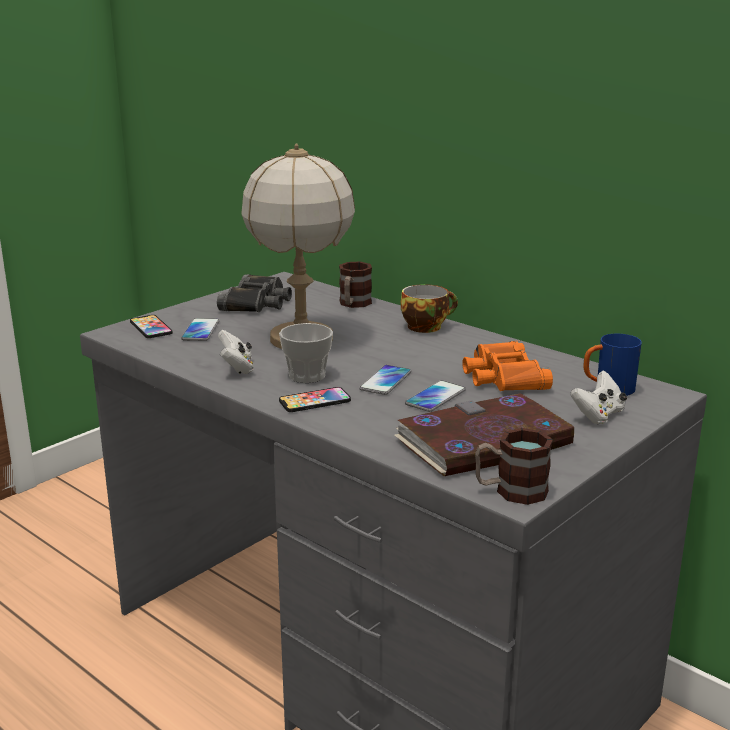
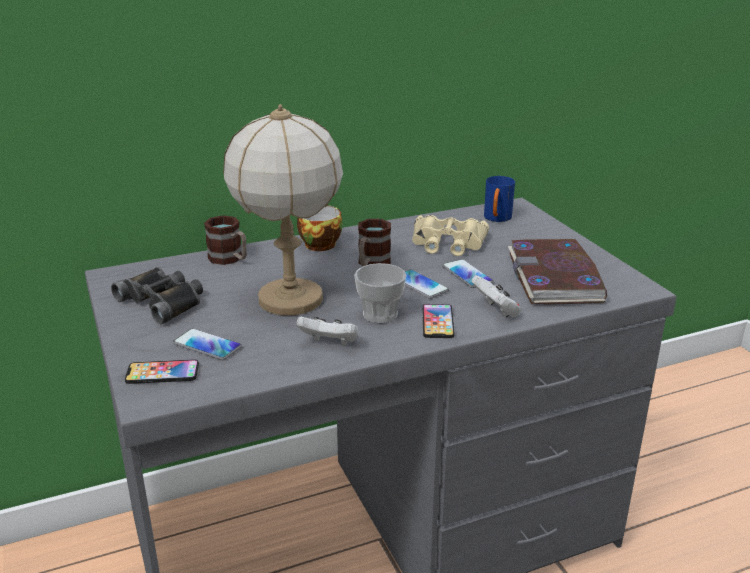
camera: 65 degrees left, 5 degrees up
(503, 377) = (448, 243): orange binoculars -> beige binoculars
(511, 491) = (632, 287): mug -> mug (371, 263)
(598, 415) = (534, 233): white game controller -> white game controller (496, 311)

